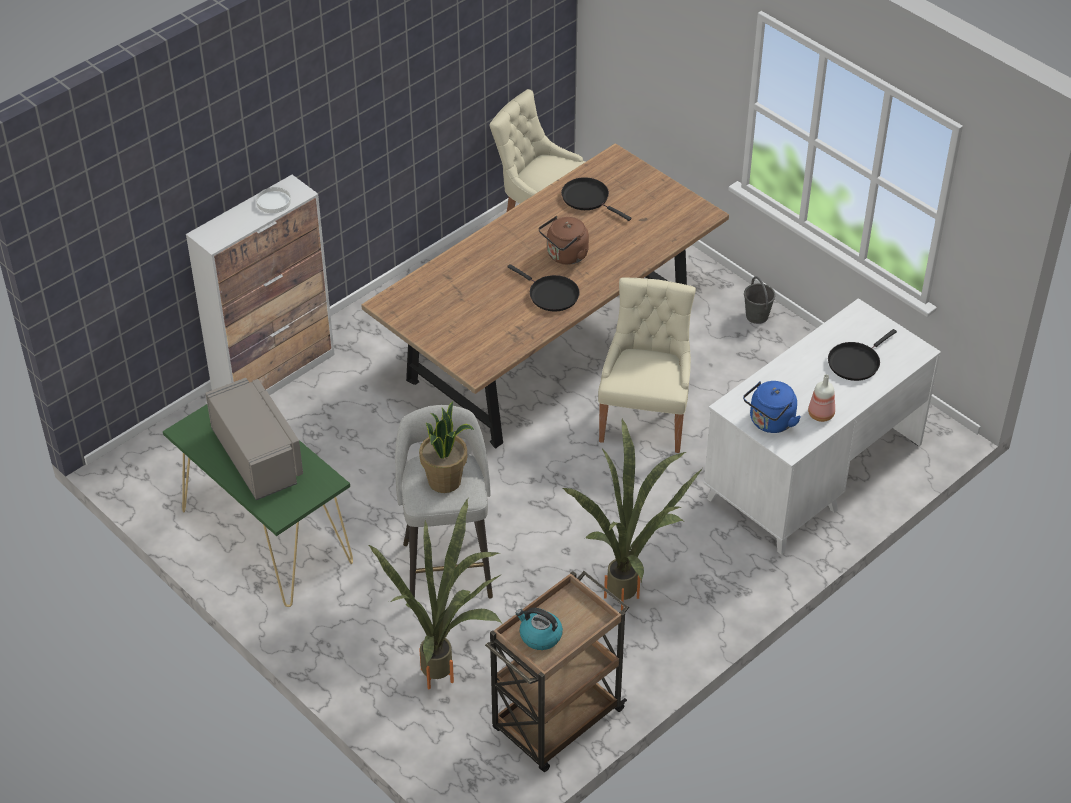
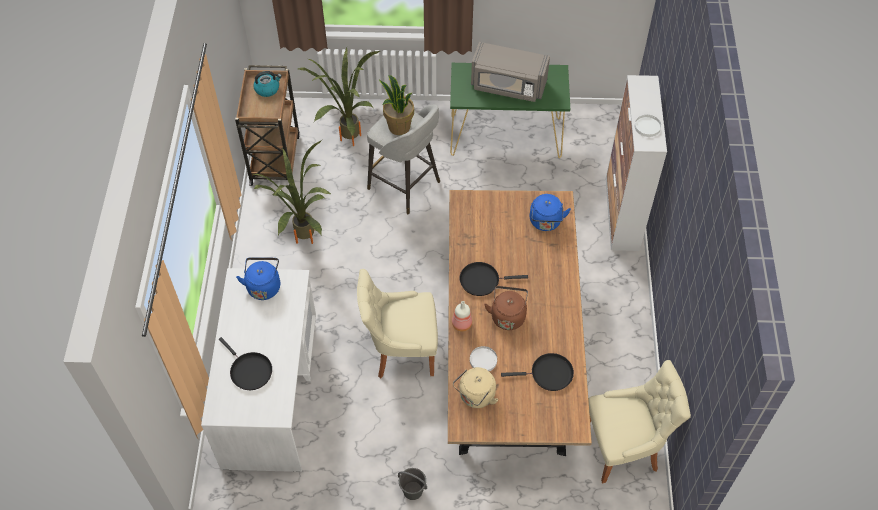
camera: 135 degrees right, 10 degrees up
(427, 297) = (545, 222): none -> blue kettle
(630, 241) = (483, 360): none -> white plate
(645, 419) = (401, 350): beige chair -> beige chair turned 120 degrees clockwise
(669, 224) = (475, 396): none -> beige kettle
(821, 414) = (238, 315): bottle -> bottle (461, 324)
(855, 362) = (249, 371): black frying pan -> black frying pan turned 135 degrees clockwise

